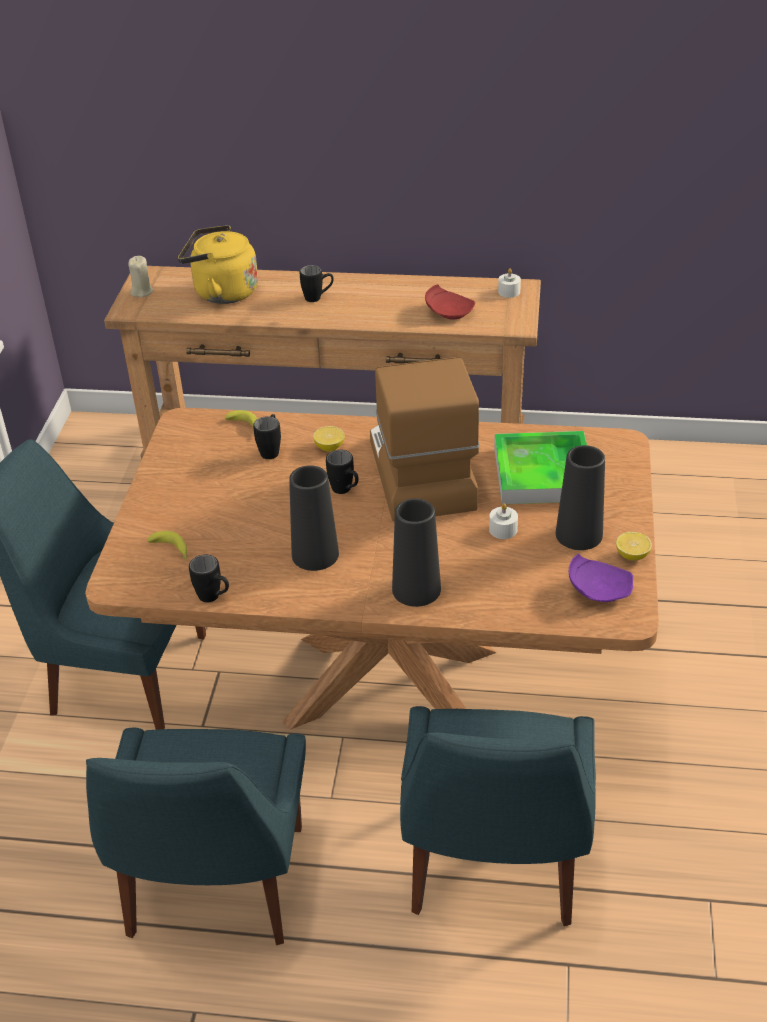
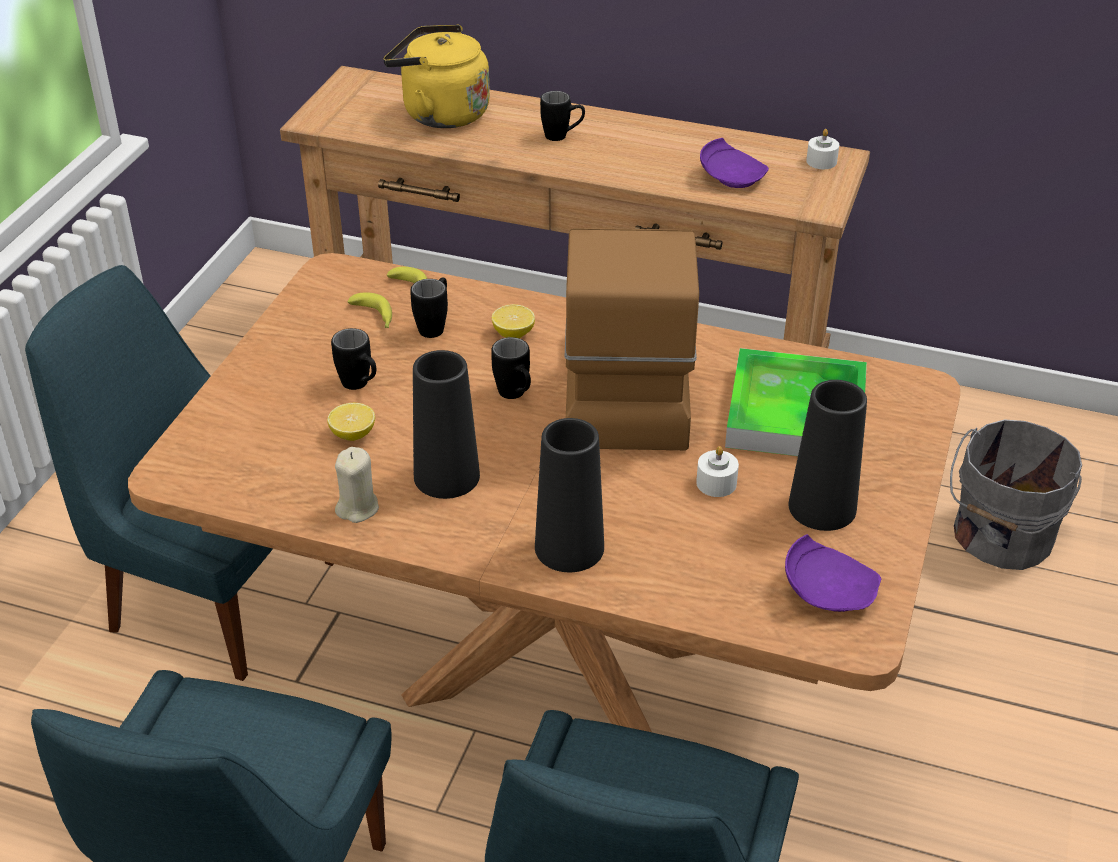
camera: 10 degrees right, 0 degrees up
(142, 291) = (339, 99): beige candle -> beige candle (357, 508)
(172, 550) = (259, 440): banana -> banana (374, 317)
(214, 598) = (292, 514): black mug -> black mug (360, 386)
(449, 311) = (731, 177): red plate -> purple plate
(632, 555) = (891, 550): lemon -> lemon (353, 434)
(674, 540) = (1001, 536): none -> grey bucket

